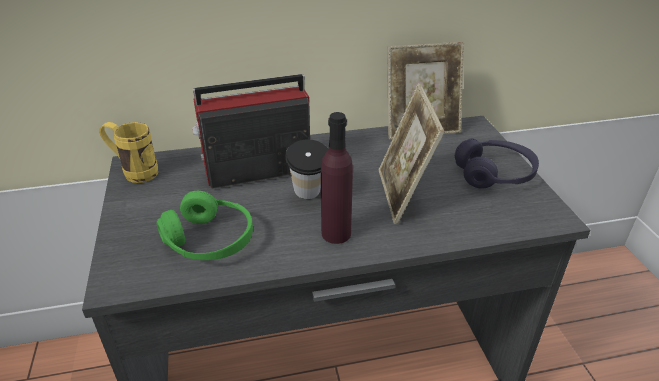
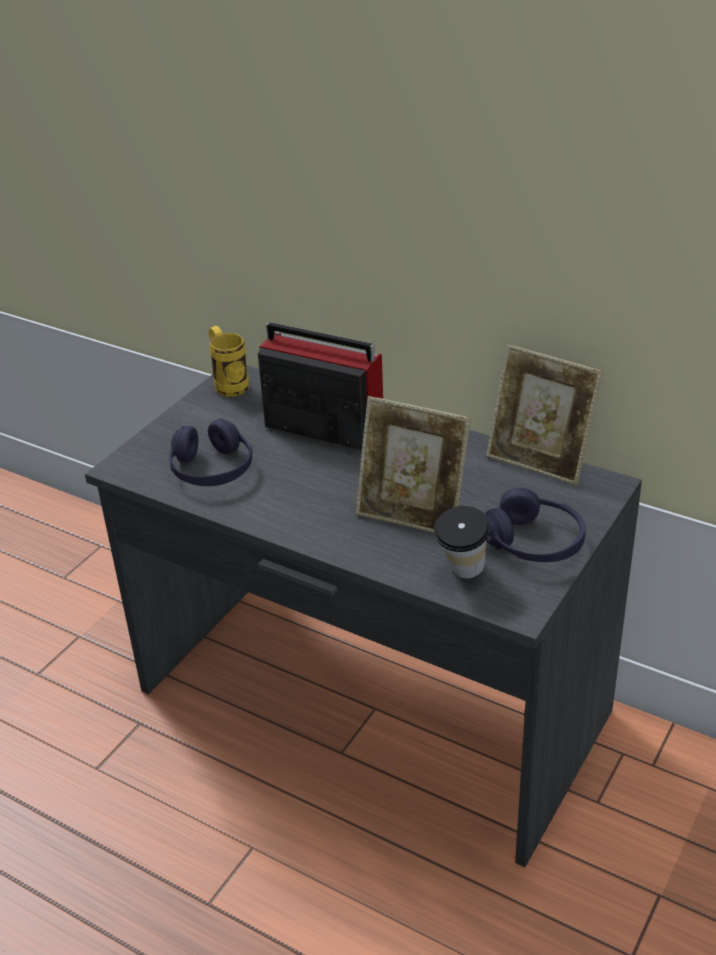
camera: 45 degrees right, 0 degrees up
(209, 240) = (212, 469): green headphones -> purple headphones
(309, 197) = (331, 474): cup -> cup (462, 574)
(336, 233) = (308, 515): purple bottle -> none
(403, 195) = (412, 515): picture frame -> picture frame turned 105 degrees counterclockwise

